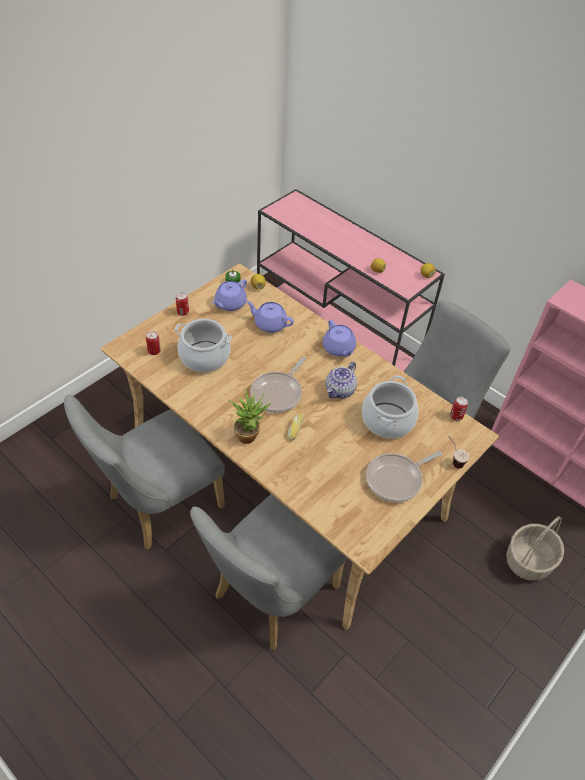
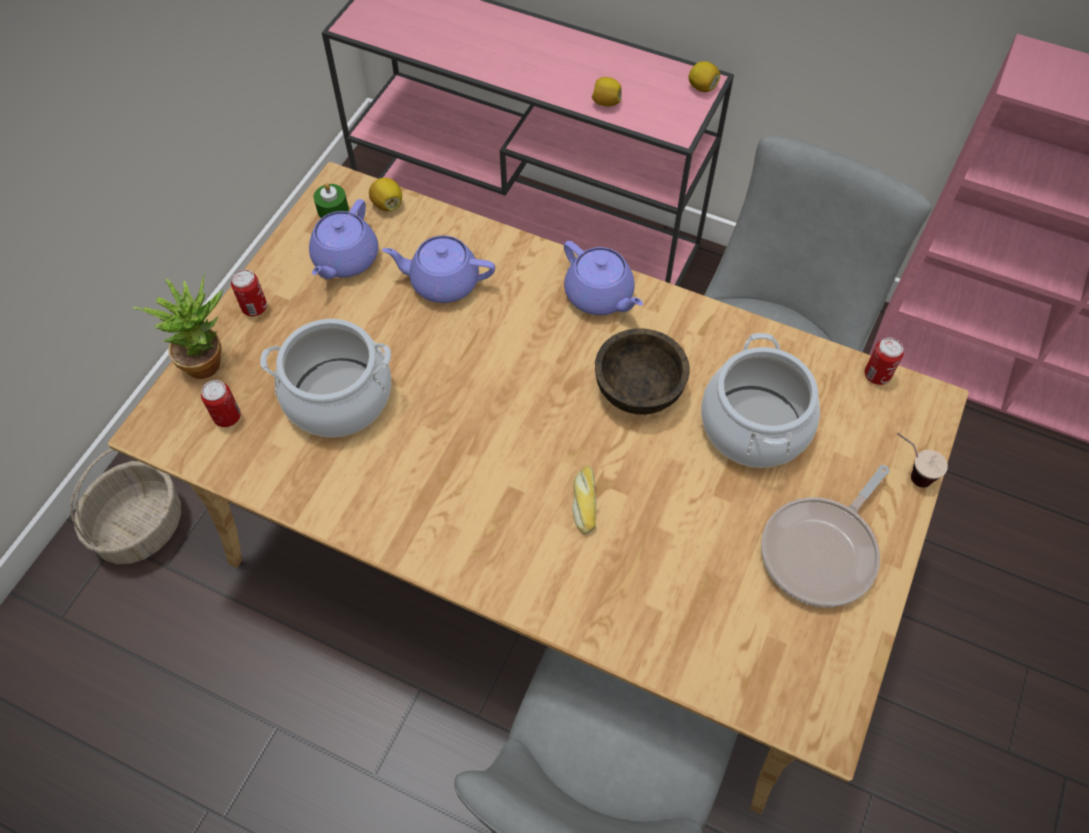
camera: 15 degrees left, 10 degrees up
(158, 505) = (326, 687): grey chair -> none
(249, 434) = (497, 546): potted plant -> potted plant (207, 359)
(278, 393) = (520, 433): frying pan -> none
(340, 391) = (639, 389): teapot -> brown bowl
(528, 561) = (1016, 569): basket -> basket (141, 528)

